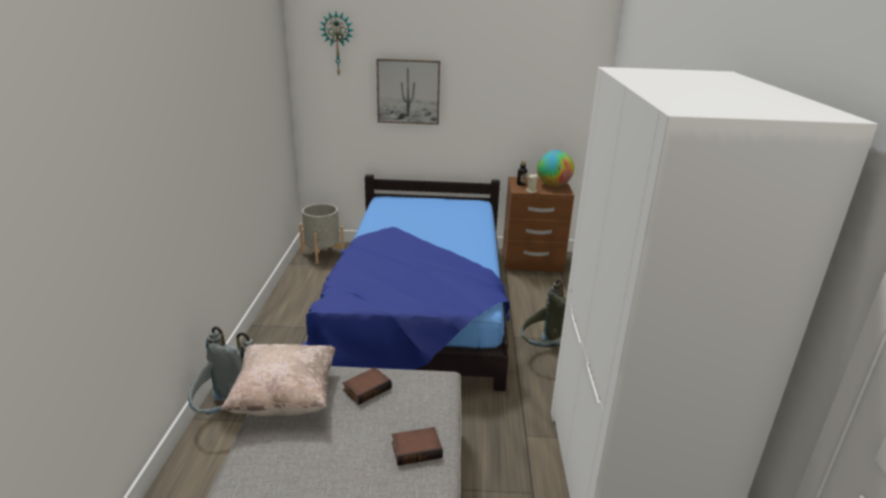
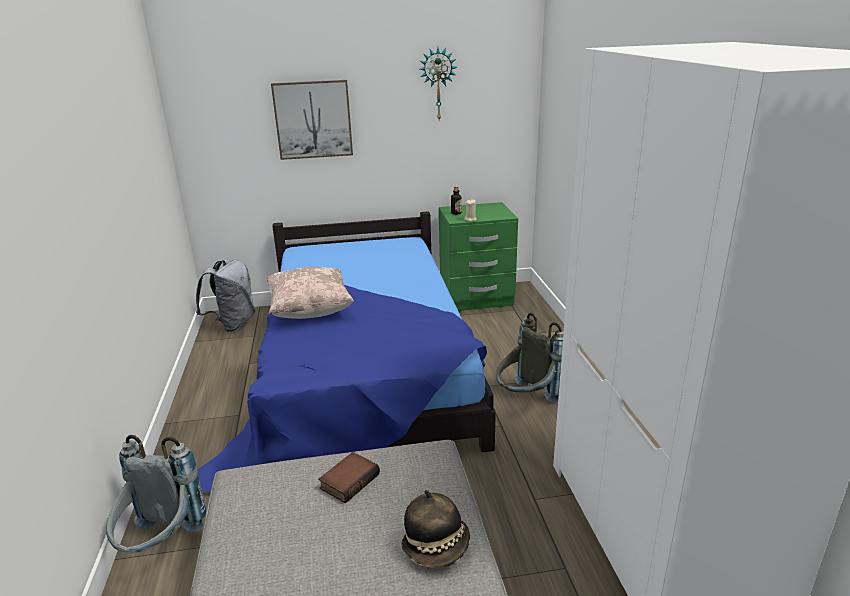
camera: 10 degrees left, 0 degrees up
(285, 398) = (248, 513): beige pillow -> beige pillow (310, 311)
(322, 254) = (233, 324): grey planter -> grey backpack
(337, 44) = (220, 69): wall clock -> wall clock (437, 84)
(417, 449) = (437, 546): book -> hat
(532, 261) = (476, 298): brown nightstand -> green nightstand
(553, 185) = (491, 210): globe -> none

